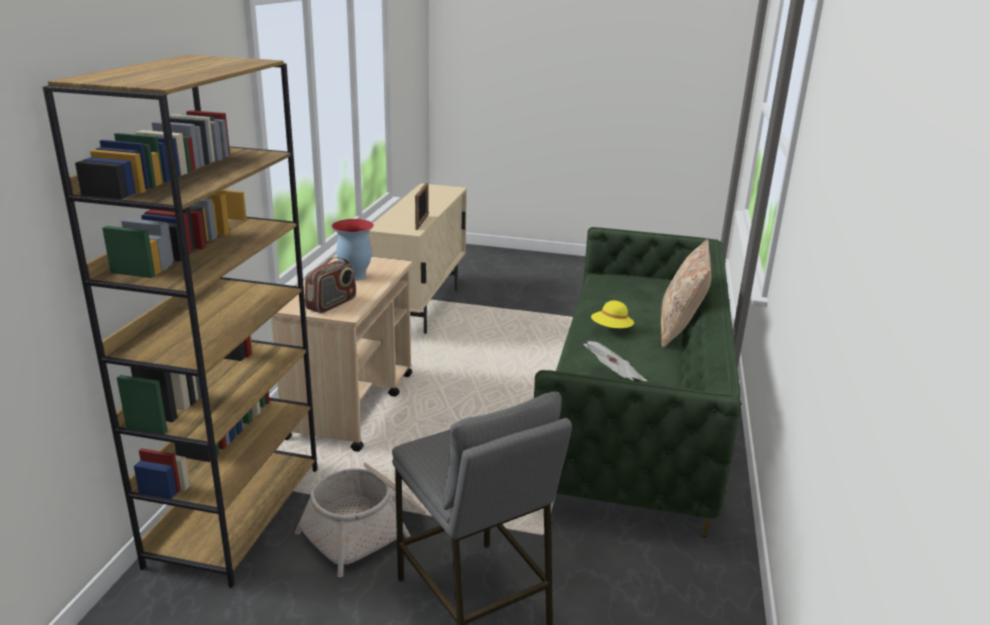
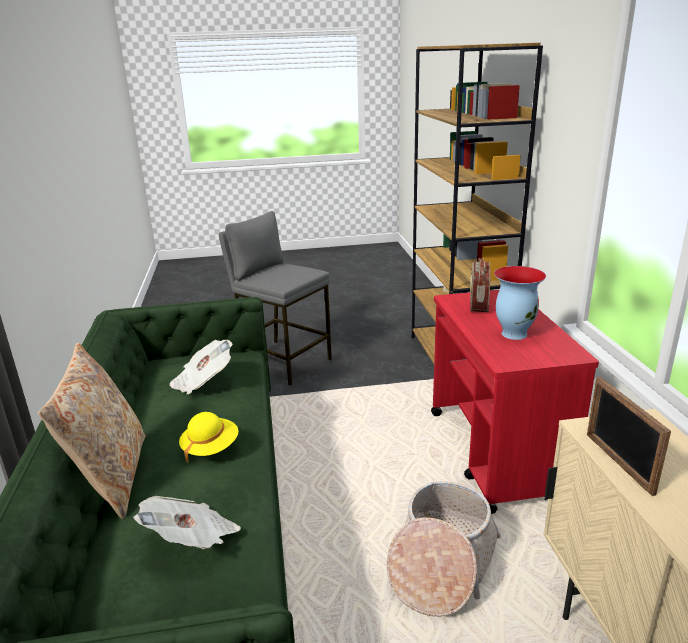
camera: 160 degrees right, 0 degrees up
(351, 404) = (496, 454): beige cart -> red cart
(366, 530) = (371, 373): basket -> basket (441, 564)
(624, 297) = (192, 540): none -> newspaper

